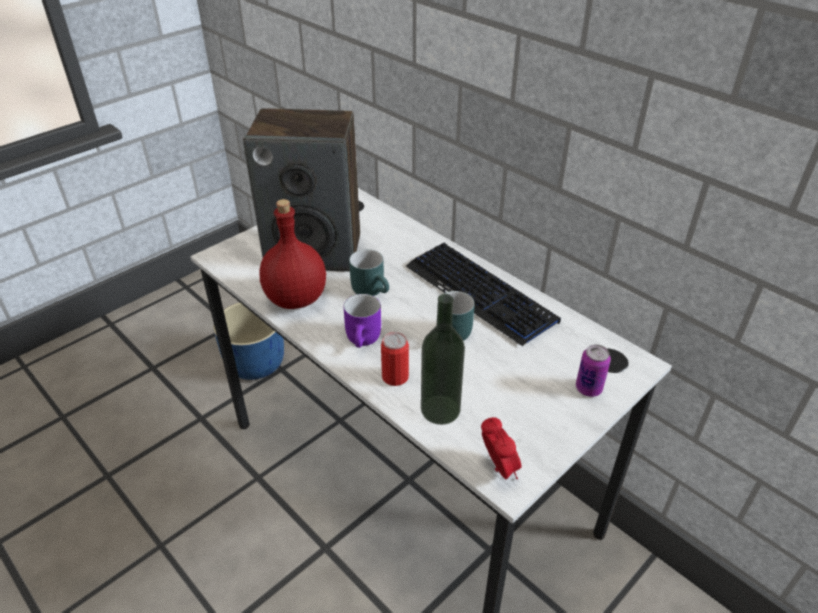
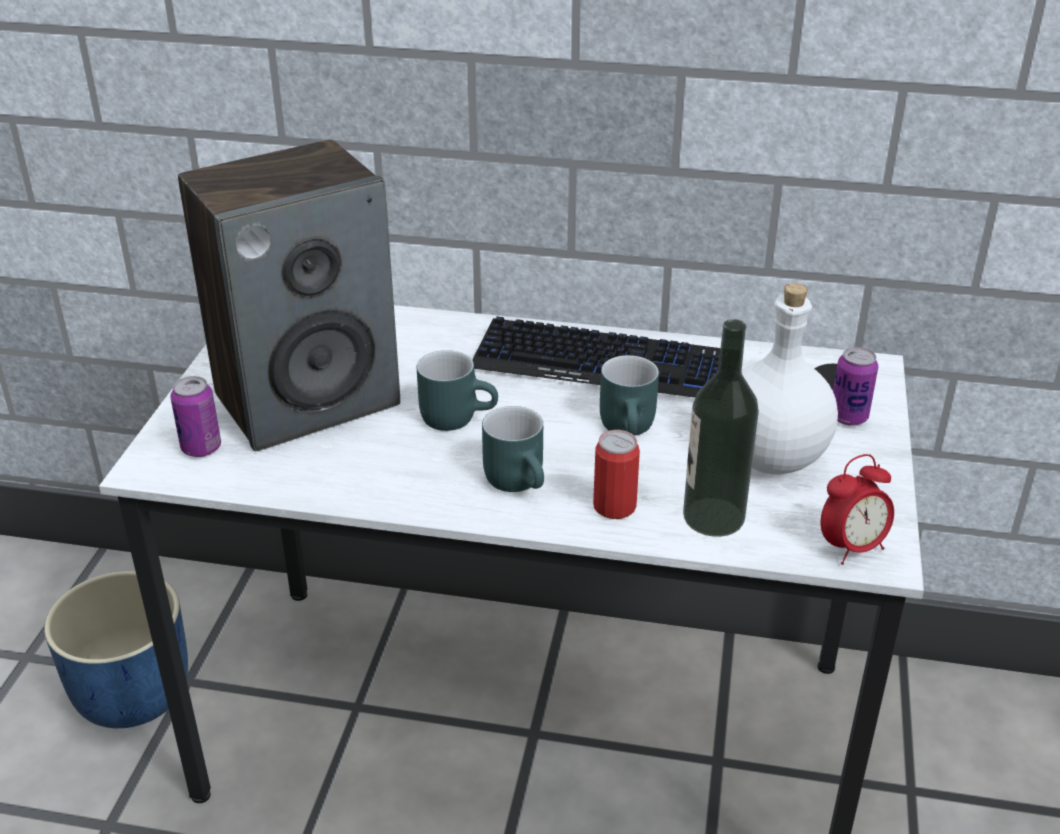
camera: 35 degrees left, 5 degrees down
(246, 256) = (201, 448): none -> can
(296, 298) = (356, 471): red bottle -> none
(365, 339) = (521, 481): purple mug -> turquoise mug
(498, 469) = (851, 548): alarm clock -> alarm clock turned 120 degrees clockwise
(512, 392) = (772, 459): none -> white bottle

